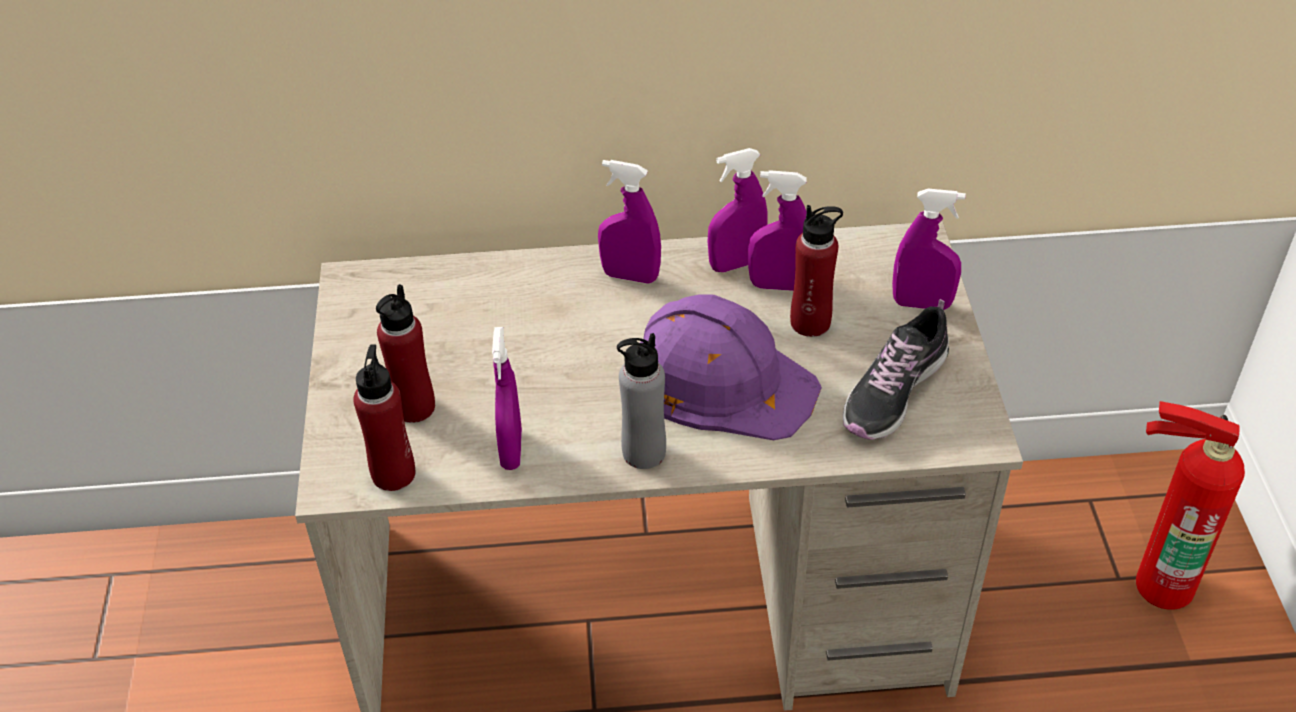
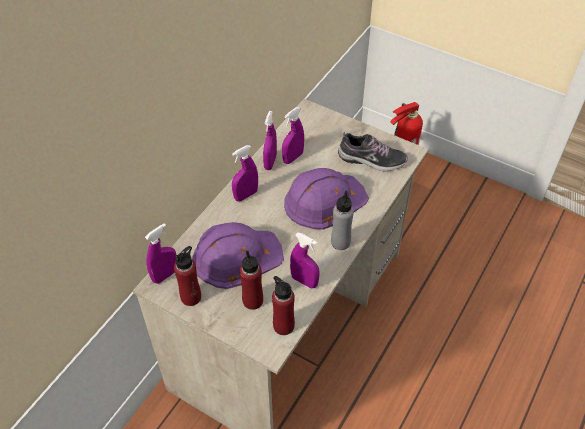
camera: 55 degrees left, 5 degrees up
(488, 337) = (236, 256): none -> purple hard hat
(810, 322) = (319, 160): red bottle -> red bottle (191, 297)
(893, 391) = (371, 160): shoe -> shoe turned 60 degrees counterclockwise
(921, 304) = (338, 128): purple spray bottle -> purple spray bottle (165, 275)

